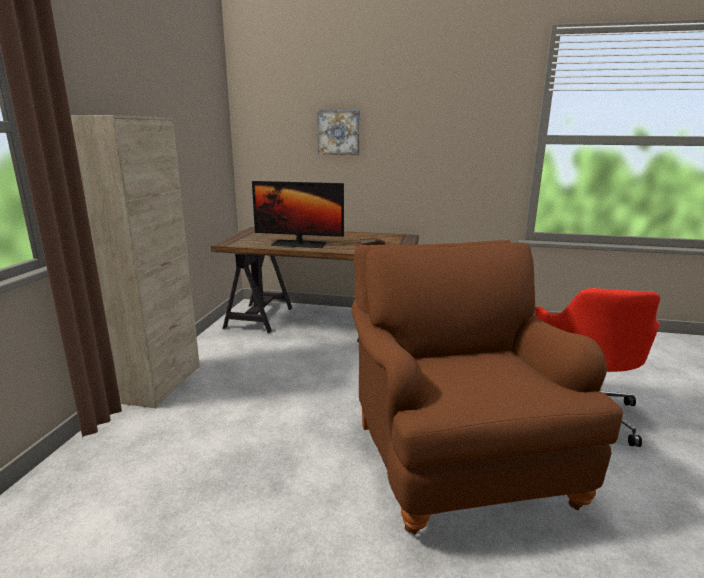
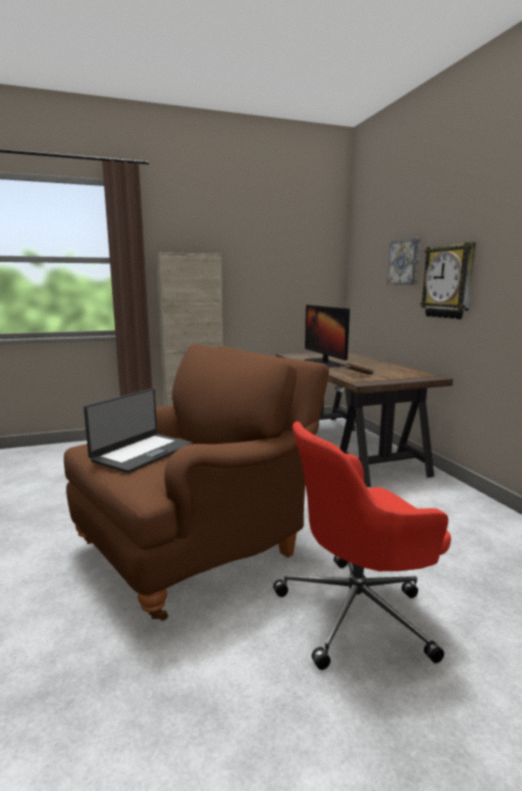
camera: 60 degrees right, 5 degrees down
(401, 153) = (448, 282): none -> wall clock
(479, 380) = (142, 452): none -> laptop

